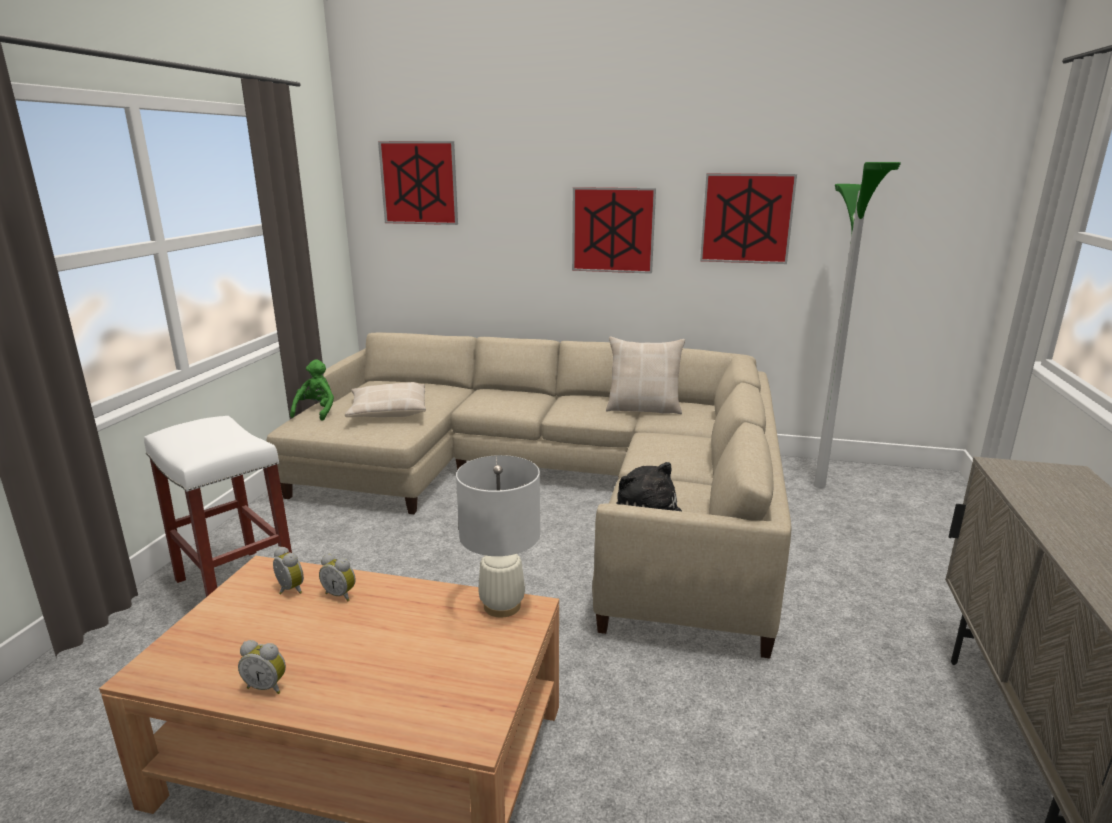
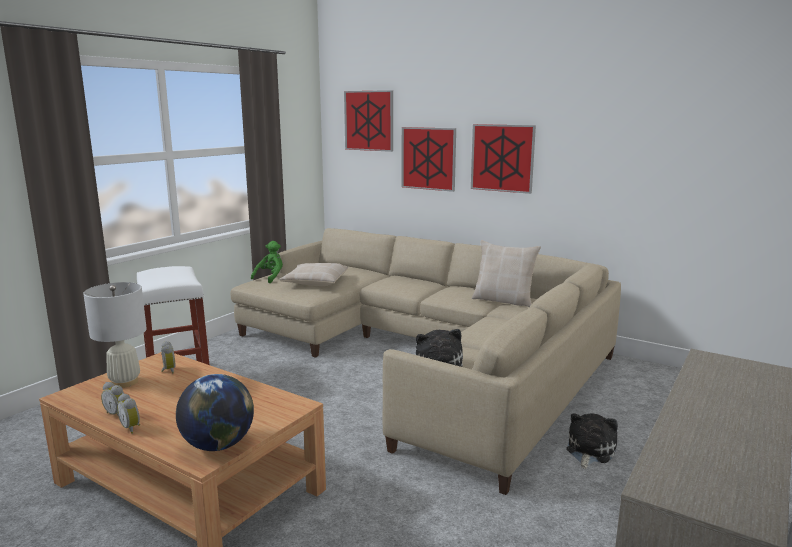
camera: 20 degrees right, 5 degrees down
(341, 594) = (194, 378): alarm clock -> alarm clock (132, 428)
(473, 702) = (218, 445): none -> globe
(502, 606) = (283, 400): white table lamp -> white table lamp (125, 382)
(746, 218) = (608, 151): picture -> picture (428, 158)
(813, 579) = (589, 451): none -> plush toy
(820, 485) = (656, 386): floor lamp -> none

